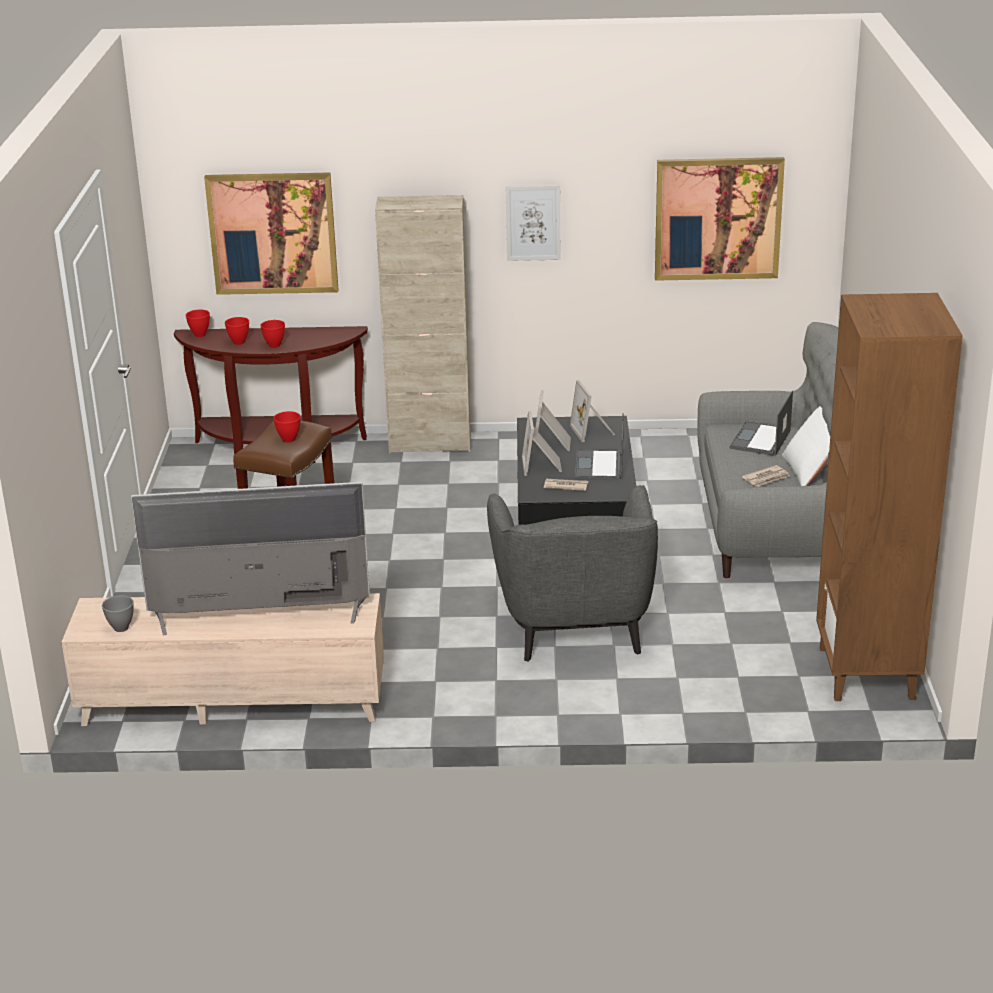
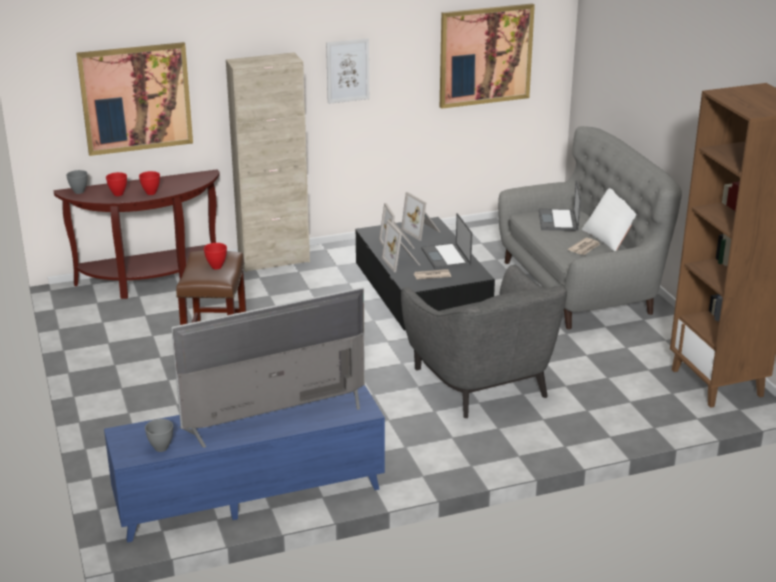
camera: 20 degrees left, 0 degrees up
(199, 334) = (78, 192): red bowl -> grey bowl
(233, 703) = (250, 496): beige tv stand -> blue tv stand

